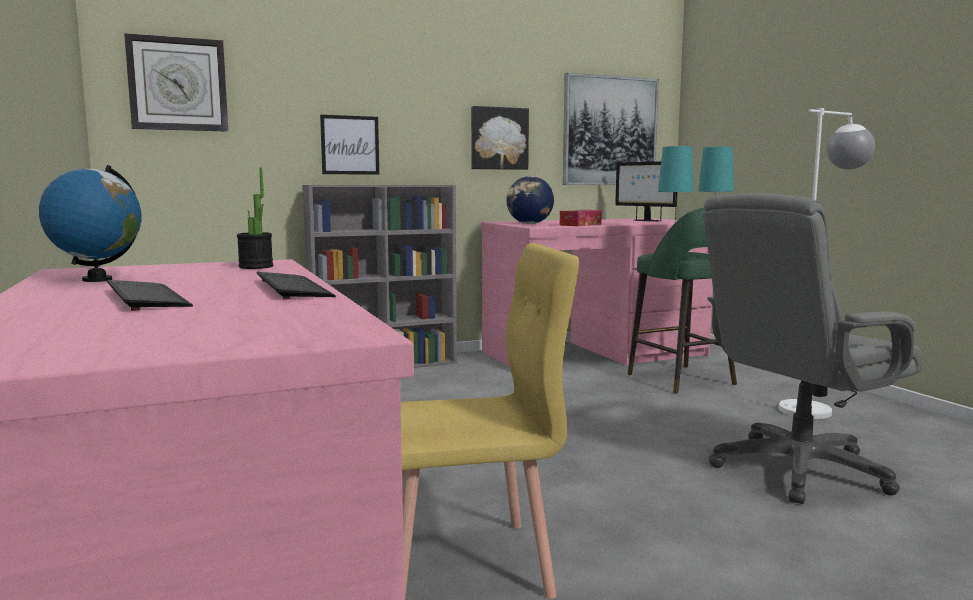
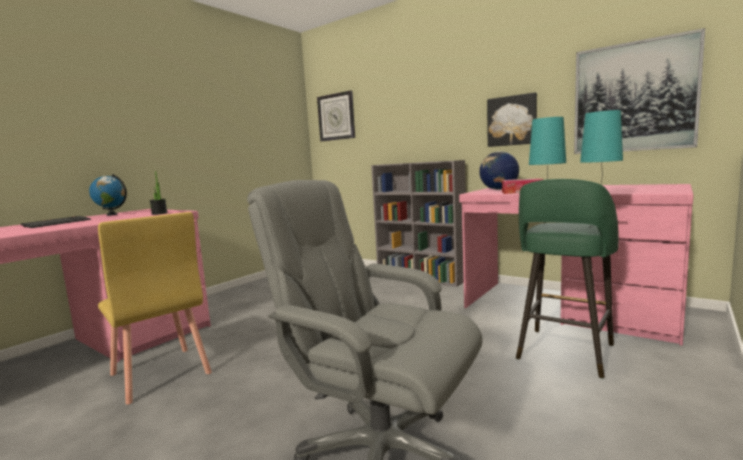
camera: 60 degrees right, 0 degrees up
(293, 288) = (79, 225): keyboard -> none
(350, 145) = (410, 138): picture -> none
(645, 220) = (635, 188): monitor -> none
(814, 408) = (603, 437): white floor lamp -> none

